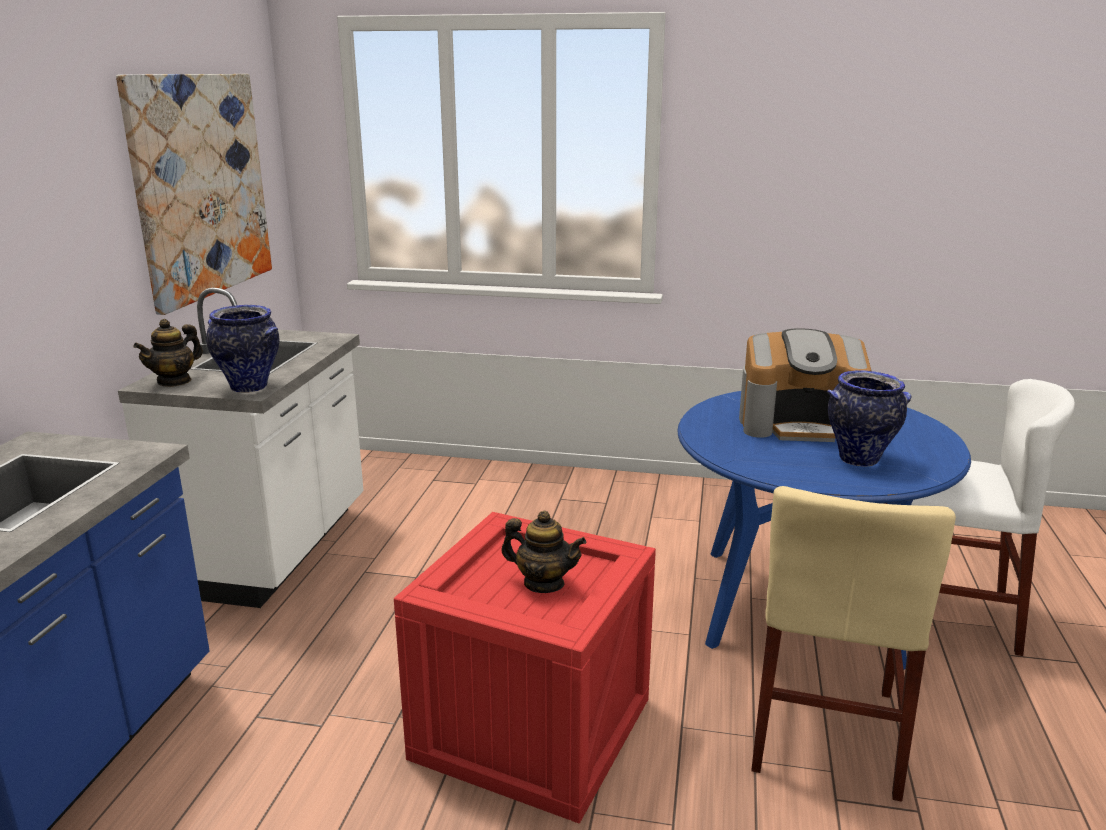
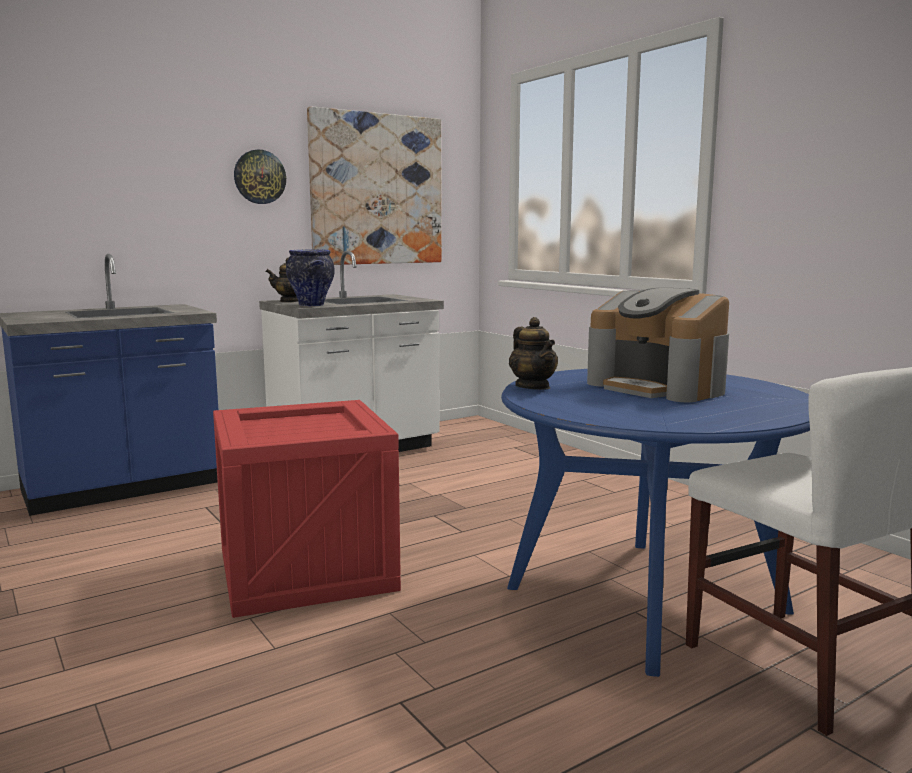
camera: 45 degrees right, 10 degrees down
(80, 198) = (259, 177): none -> wall clock
(543, 583) = (301, 431): teapot -> teapot (533, 387)
(825, 729) = (486, 667): beige chair -> none
(860, 459) = (637, 408): vase -> none

